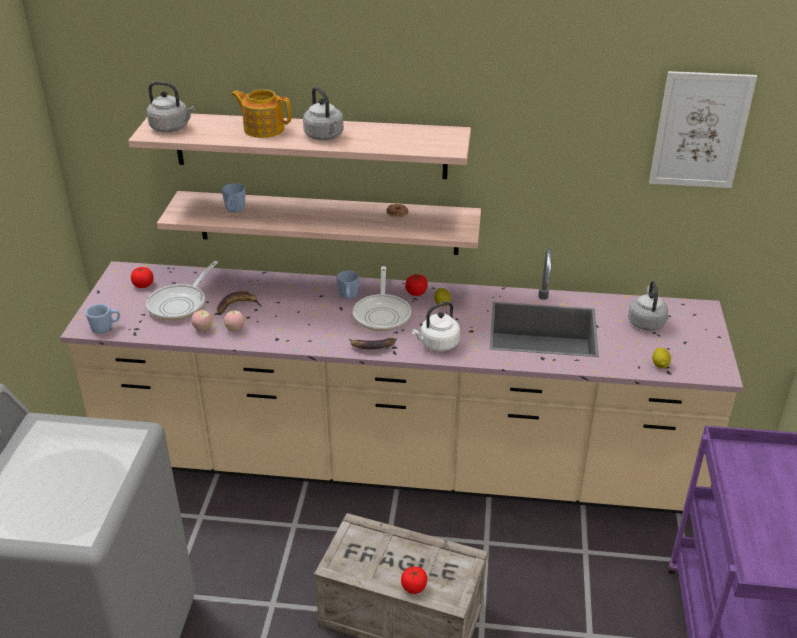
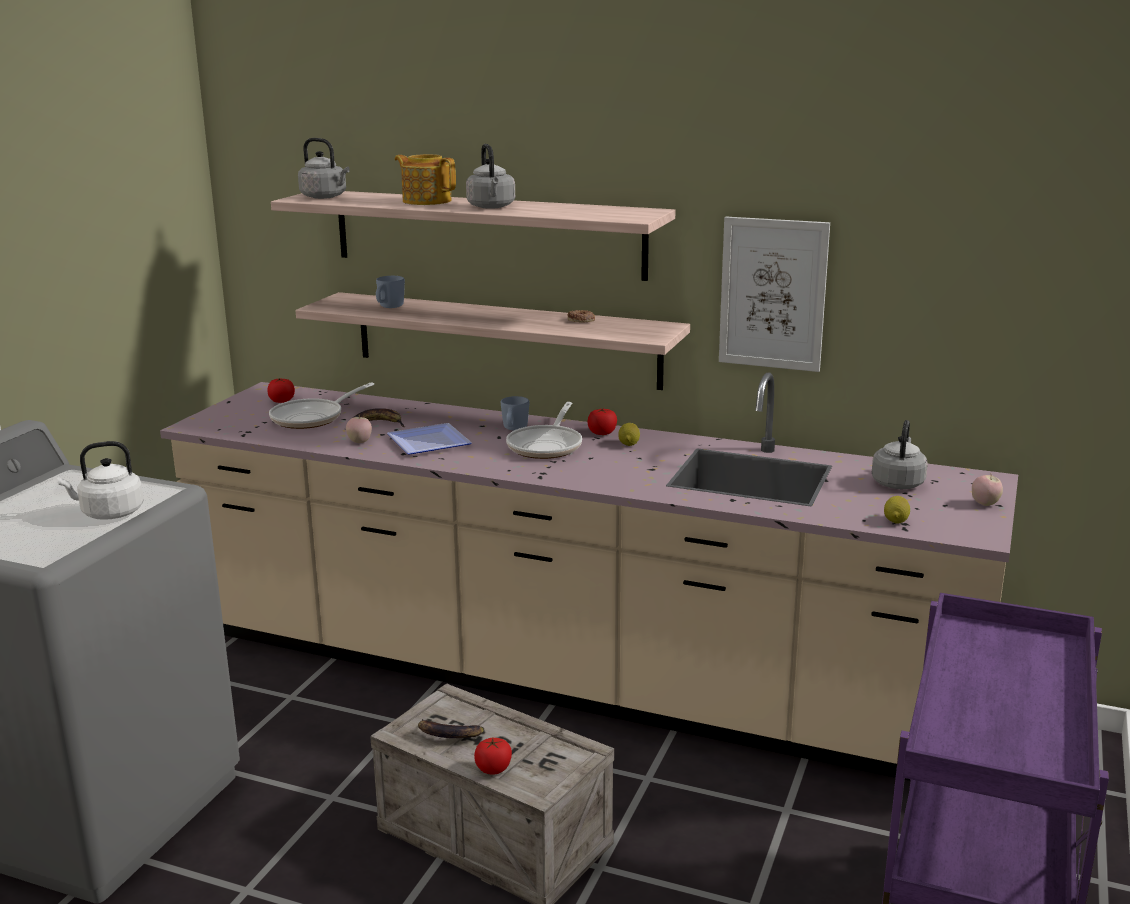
camera: 15 degrees right, 15 degrees down
(106, 328) = (215, 428): blue mug -> none
(203, 329) = (323, 438): apple -> apple (985, 504)
(291, 321) = (430, 441): none -> plate
(371, 346) = (514, 469): banana -> banana (448, 734)
(437, 344) = (600, 475): white kettle -> white kettle (109, 513)
(700, 130) = (973, 214): picture -> picture (773, 294)

